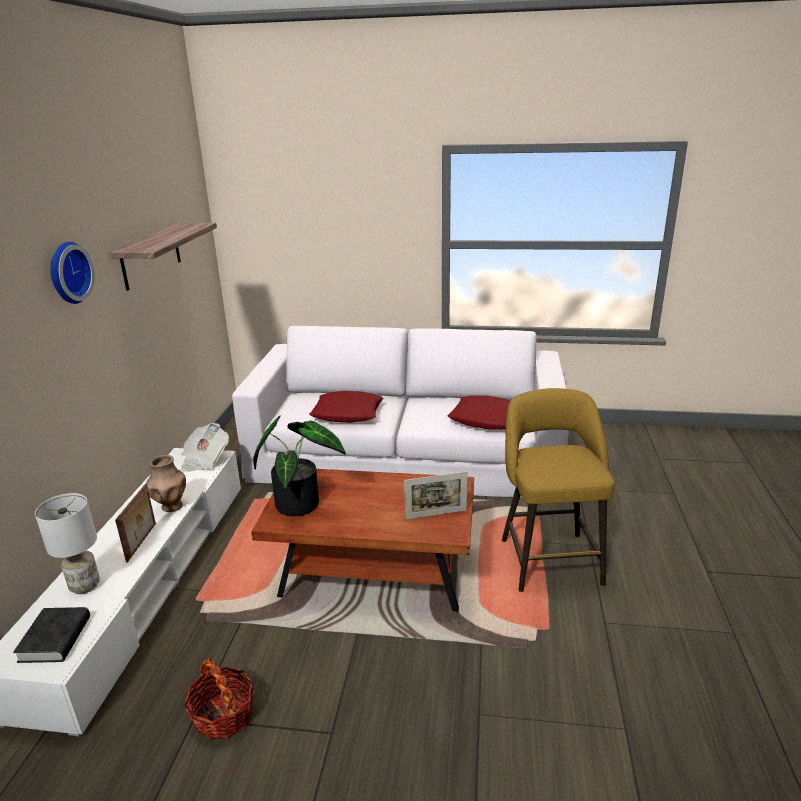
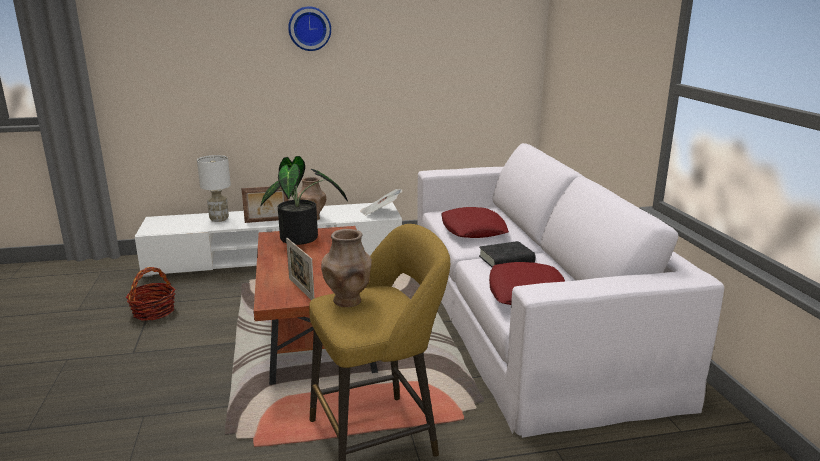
camera: 70 degrees right, 5 degrees down
(55, 639) = (171, 225): black book -> black book (506, 260)
(151, 255) = (422, 42): shelf -> none
(551, 467) = (348, 301): none -> brown vase

